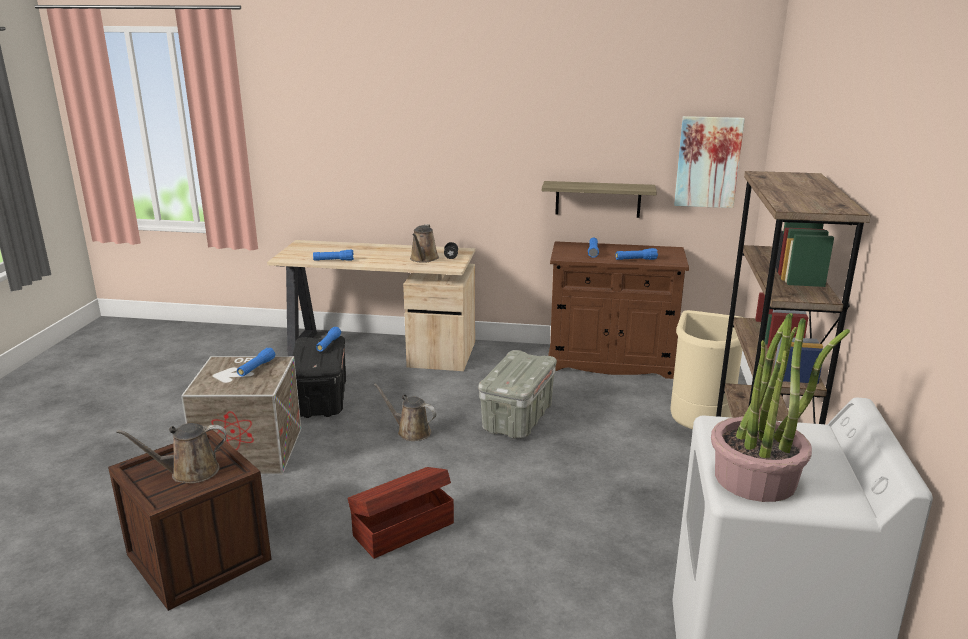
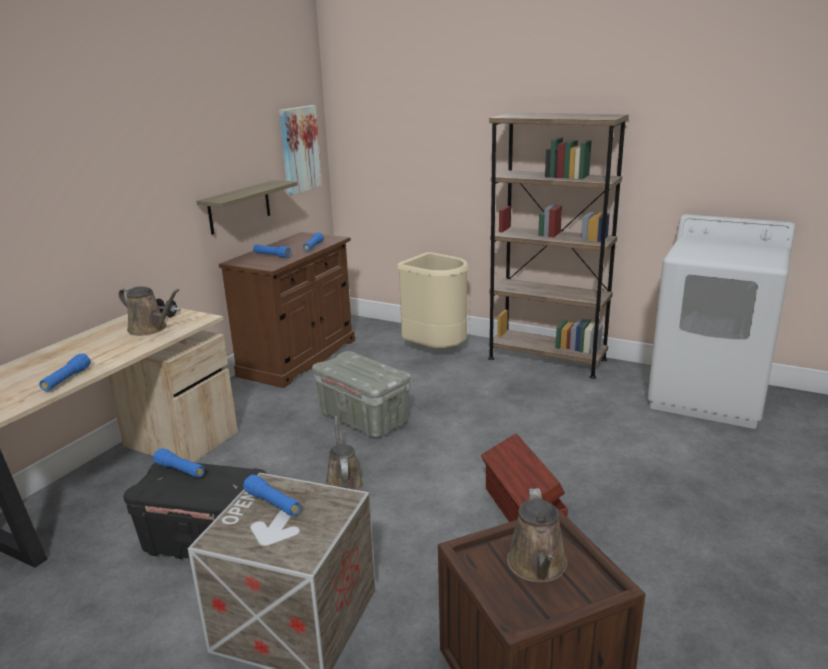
camera: 70 degrees left, 0 degrees up
(411, 431) = (343, 483): brown watering can -> brown watering can turned 120 degrees clockwise
(756, 478) = (750, 258): potted plant -> none

